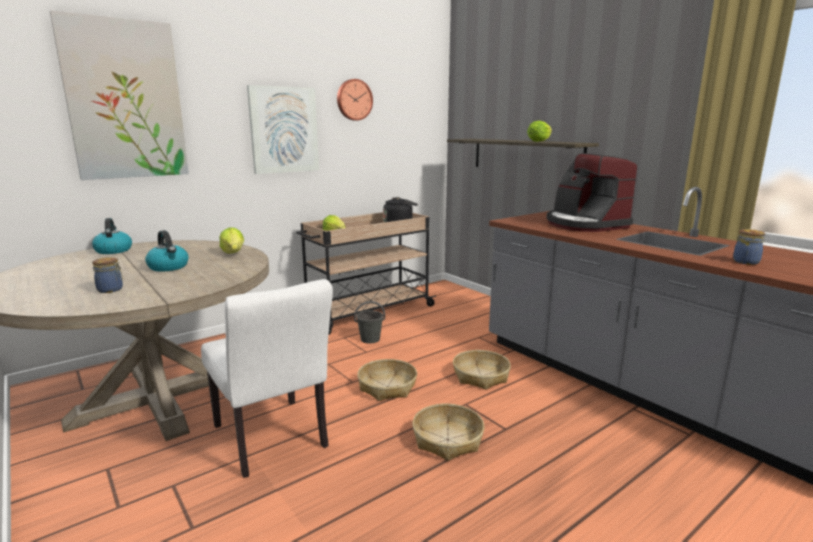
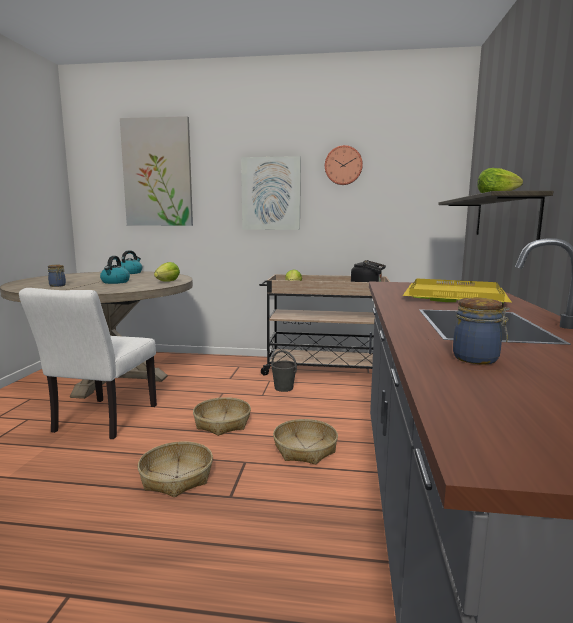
camera: 45 degrees right, 5 degrees down
(585, 224) = (456, 296): coffee machine -> yellow tray

